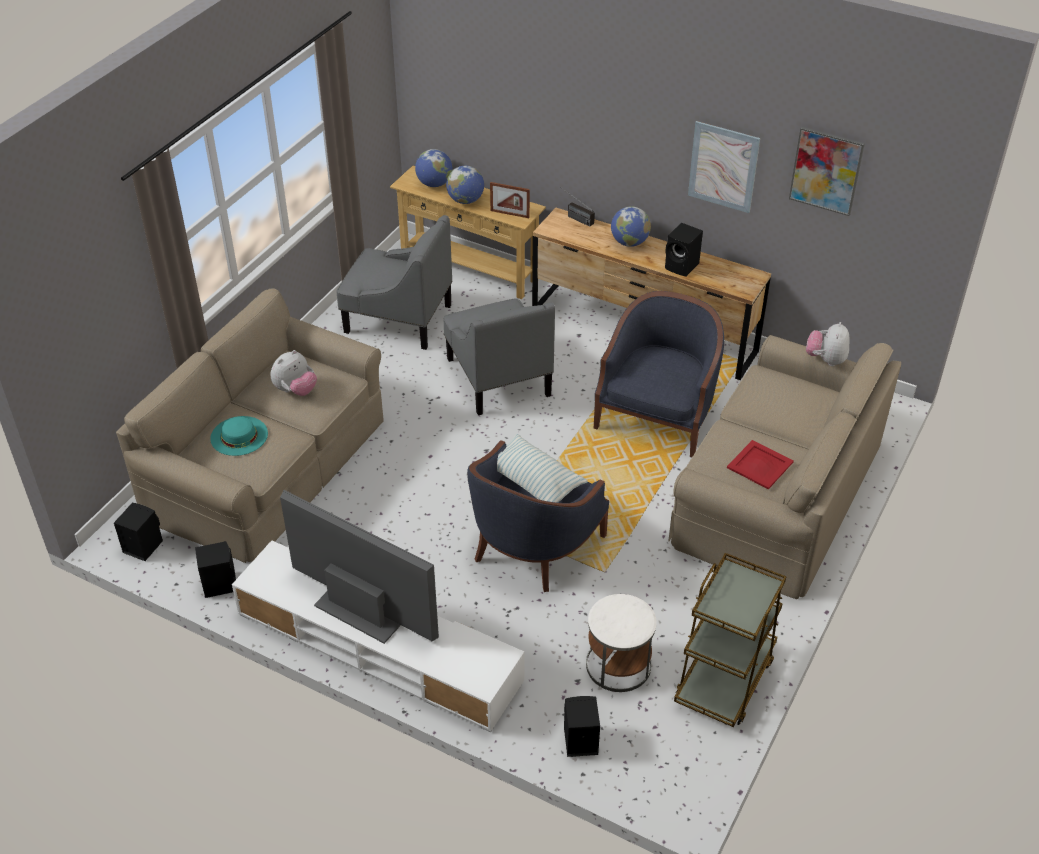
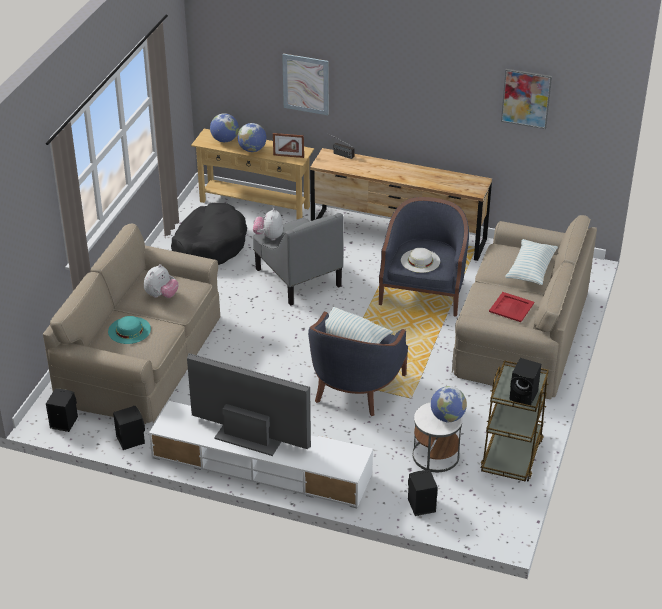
camera: 10 degrees left, 5 degrees down
(398, 319) = (209, 245): grey armchair -> black dog bed
(629, 242) = (384, 167): globe -> globe (447, 417)
(653, 378) = (420, 260): none -> white hat
(682, 266) = (427, 180): black speaker -> black speaker (524, 396)
(723, 167) = (450, 103): picture -> picture (306, 84)
(799, 411) = (531, 269): none -> pillow
(826, 360) = (543, 233): plush toy -> plush toy (269, 236)

